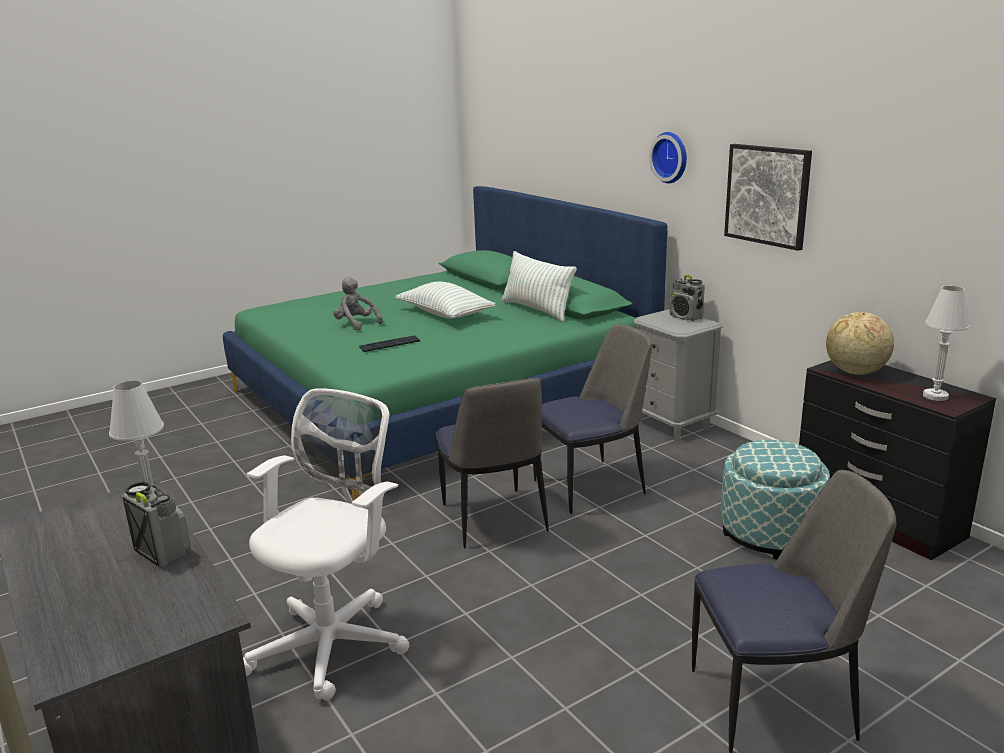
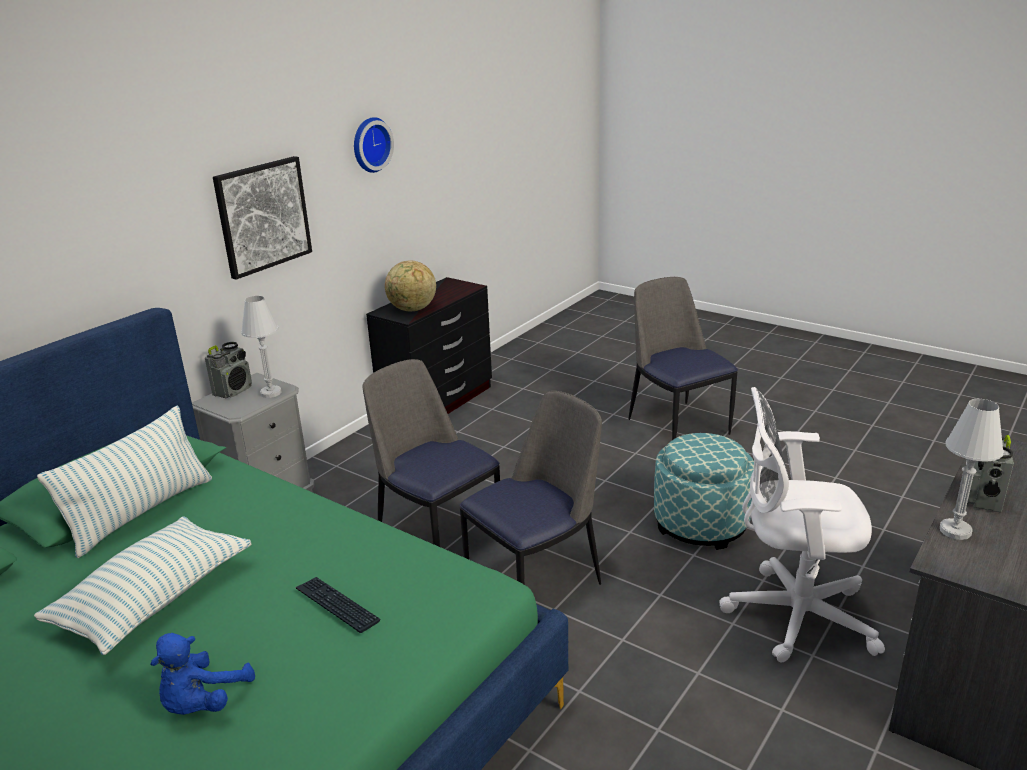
camera: 110 degrees left, 5 degrees up
(356, 324) = (203, 703): grey plush toy -> blue plush toy
(671, 157) = (126, 224): wall clock -> wall clock (369, 144)
(770, 533) = (485, 439): ottoman -> ottoman (700, 523)
(935, 396) = (453, 289): white table lamp -> white table lamp (271, 393)

